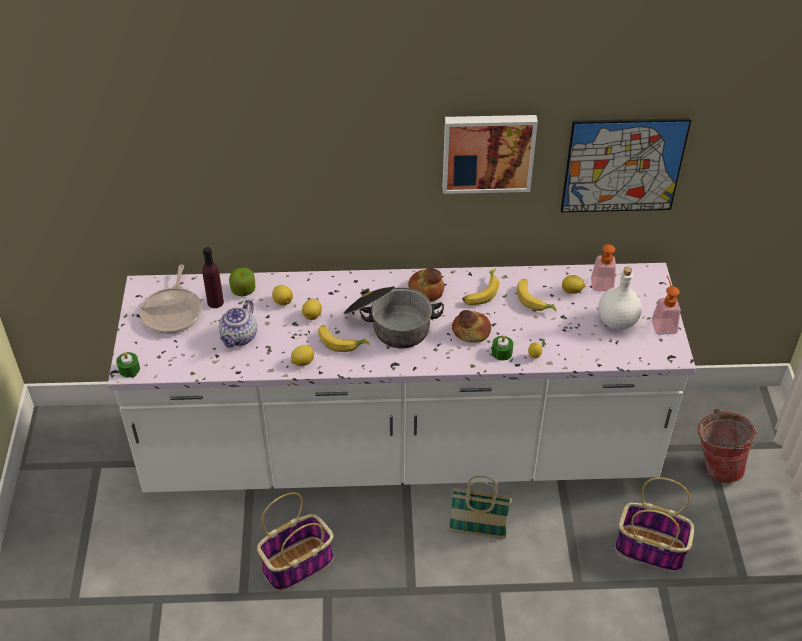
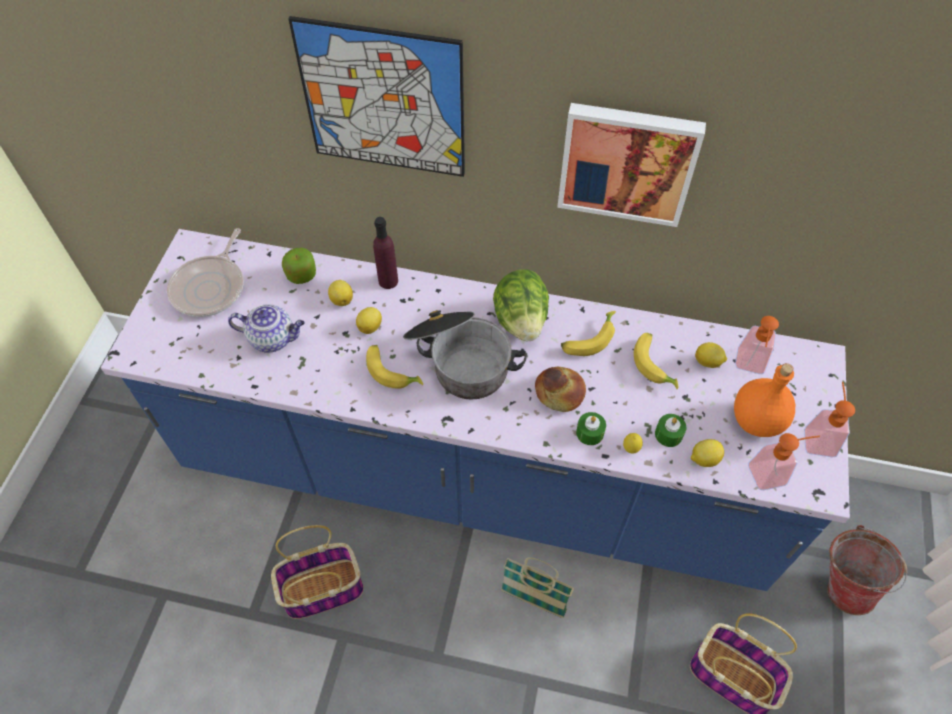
camera: 15 degrees right, 10 degrees up
(129, 369) = (131, 353): green candle -> green candle (668, 434)
(215, 302) = (263, 284): purple bottle -> purple bottle (388, 281)
(239, 337) = (273, 338): teapot -> teapot turned 120 degrees counterclockwise
(302, 362) = (335, 390): lemon -> lemon (704, 459)
(400, 452) = (476, 477): white counter -> blue counter
(426, 290) = (521, 321): bread -> lettuce
(617, 322) = (756, 421): white bottle -> orange bottle
(623, 165) = (819, 216): picture -> picture (383, 100)
(637, 352) = (773, 473): none -> soap dispenser

